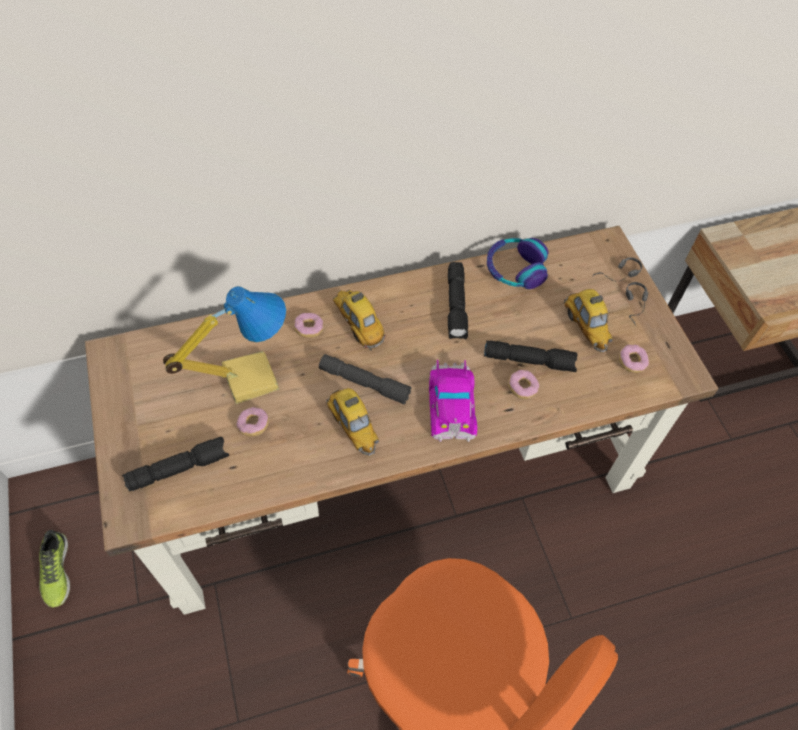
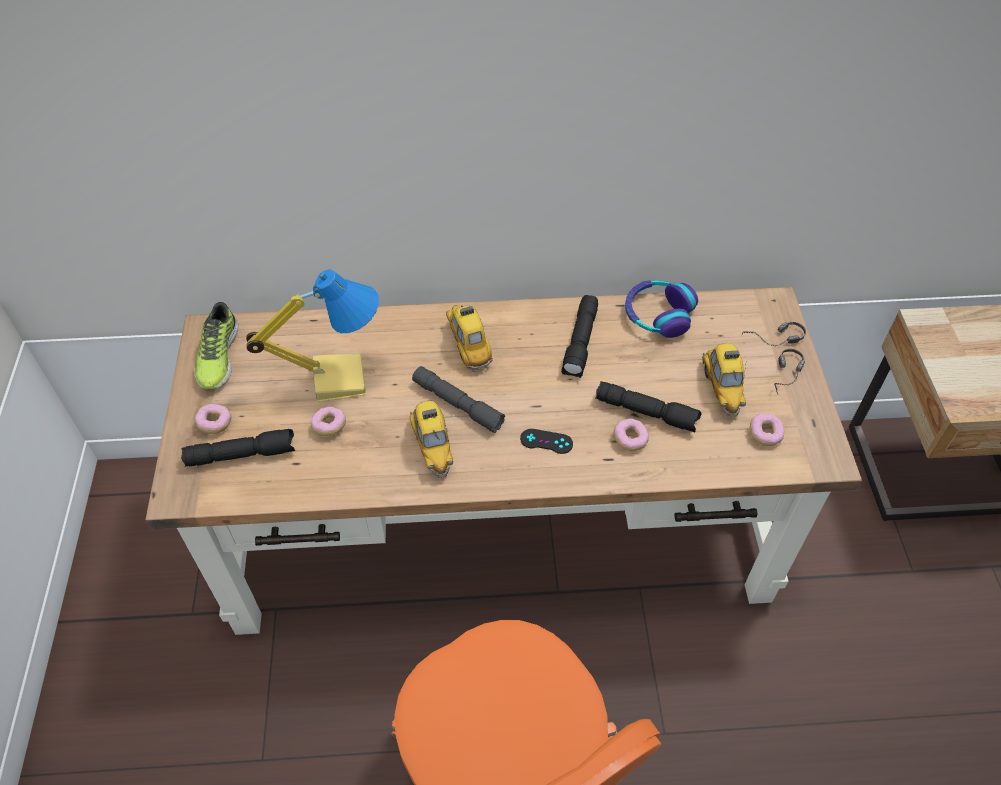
camera: 15 degrees right, 5 degrees down
(56, 571) = (119, 562): shoe -> shoe (217, 356)
(309, 329) = (415, 340): donut -> donut (215, 423)
(451, 403) = (546, 441): toy car -> black game controller

